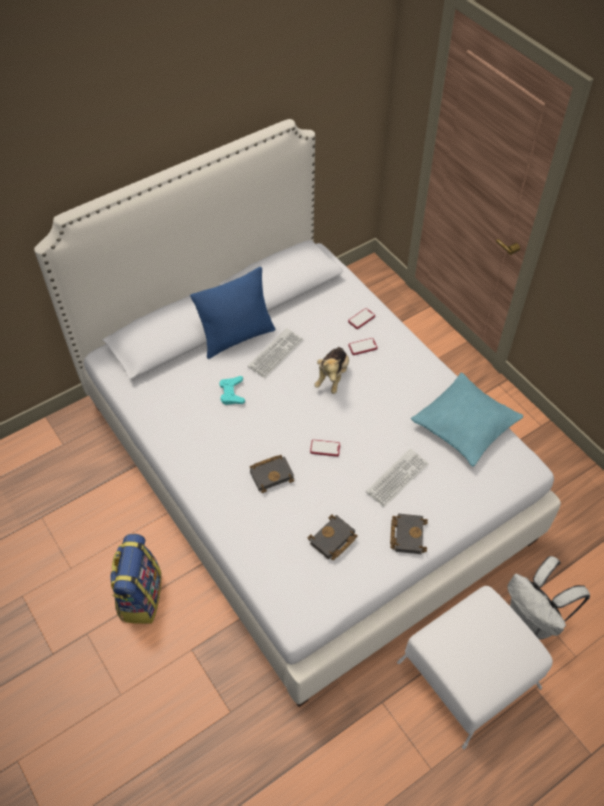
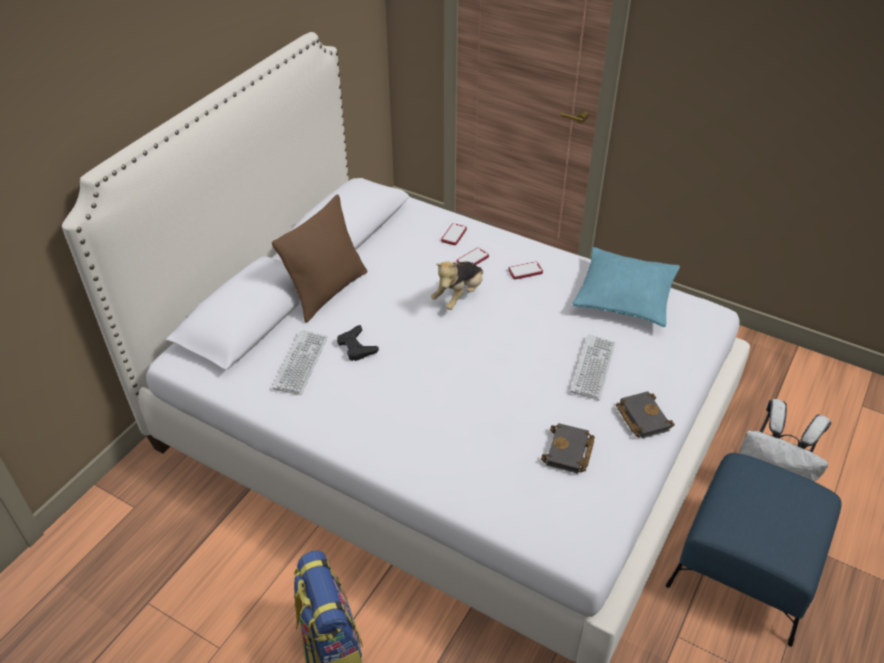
camera: 25 degrees left, 10 degrees down
(232, 393) = (356, 347): turquoise game controller -> black game controller
(237, 337) = (327, 292): blue pillow -> brown pillow
(272, 474) = (456, 411): black book -> none
(275, 353) = (382, 294): keyboard -> keyboard (301, 363)
(325, 448) = (497, 366): phone -> phone (525, 271)
(332, 376) = (459, 296): plush toy -> plush toy turned 45 degrees clockwise
(470, 674) = (746, 566): white ottoman -> blue ottoman

